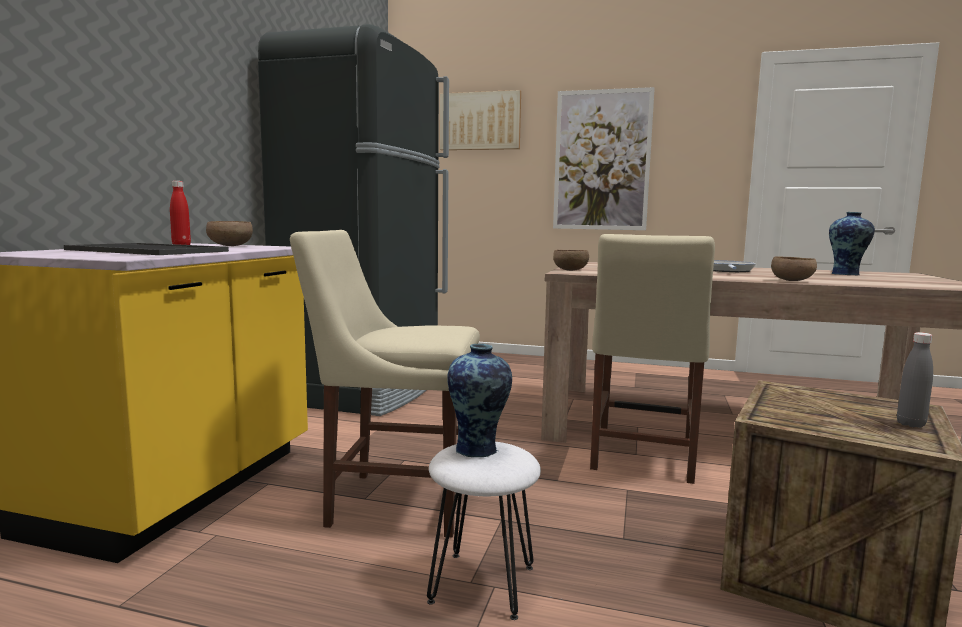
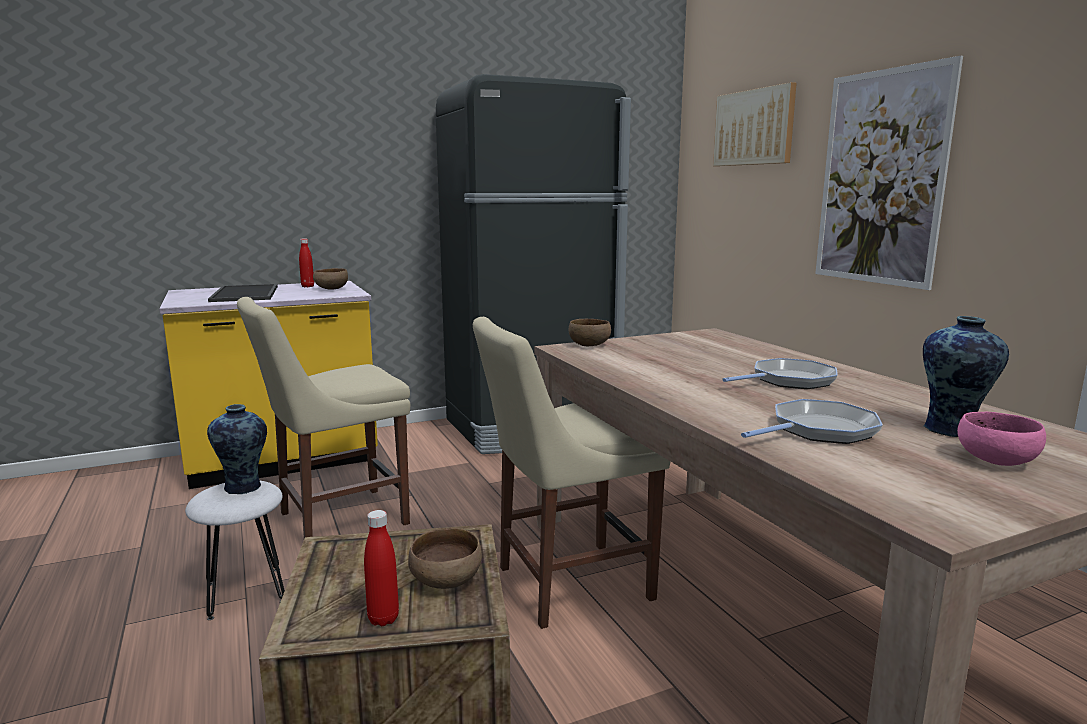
camera: 50 degrees right, 5 degrees up
(394, 501) = (336, 519): beige chair -> beige chair turned 90 degrees counterclockwise
(793, 281) = (721, 417): brown bowl -> brown bowl (446, 582)
(832, 279) = (819, 430): none -> frying pan
(897, 278) = (994, 460): none -> pink bowl
(910, 424) = (383, 619): grey bottle -> red bottle

